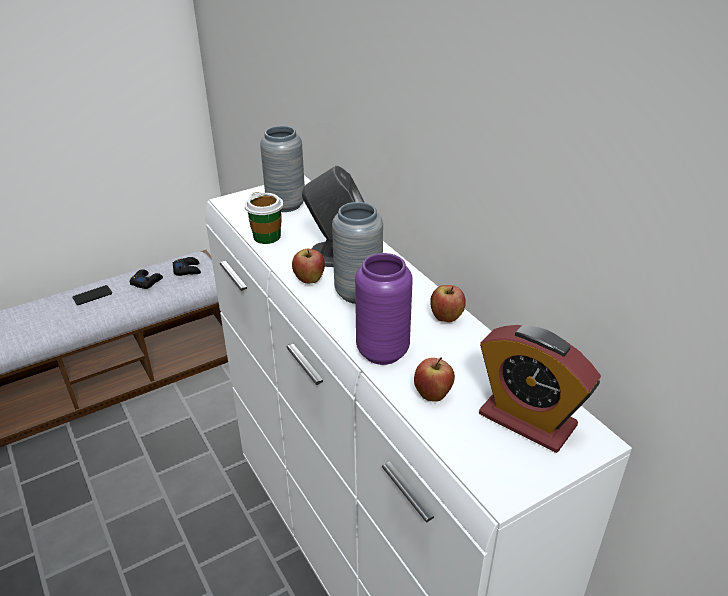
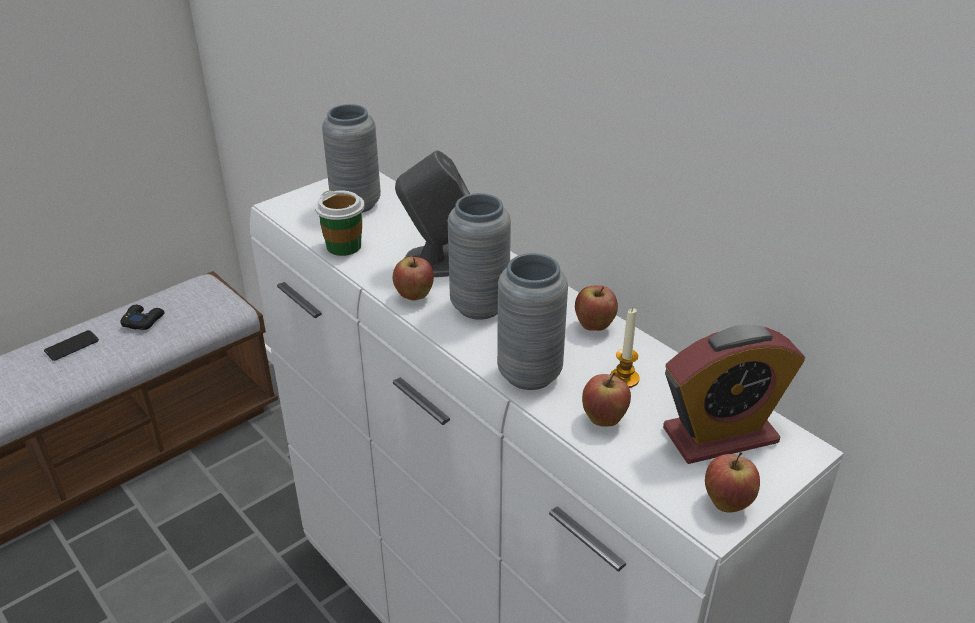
camera: 10 degrees left, 0 degrees up
(187, 270) = (195, 300): black game controller -> none
(382, 351) = (529, 374): purple vase -> grey vase
(459, 363) = (624, 378): none -> candle
(517, 478) = (726, 503): none -> apple
(527, 420) = (720, 435): alarm clock -> alarm clock turned 45 degrees counterclockwise

